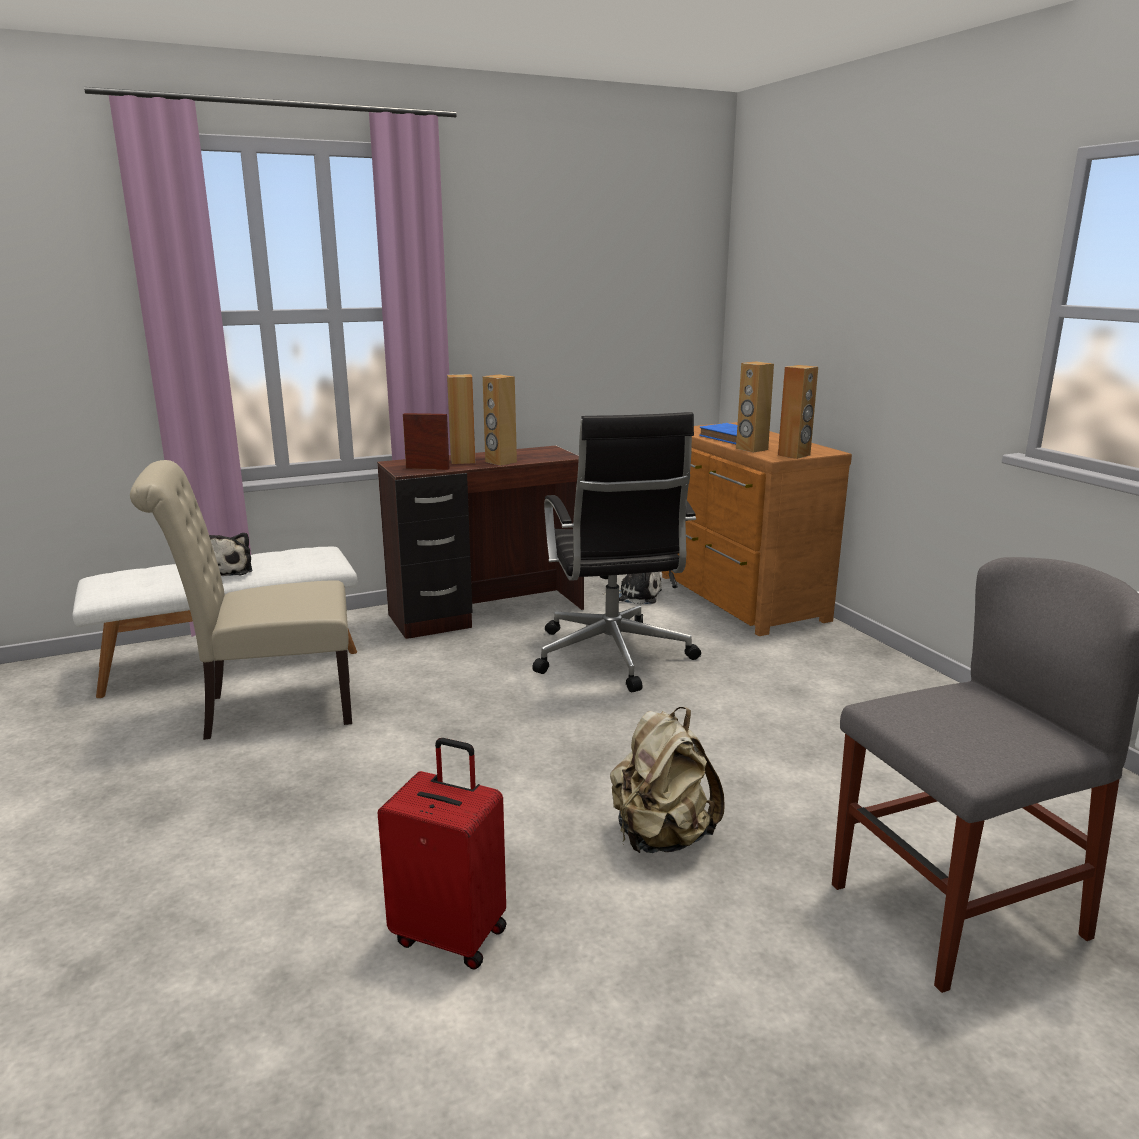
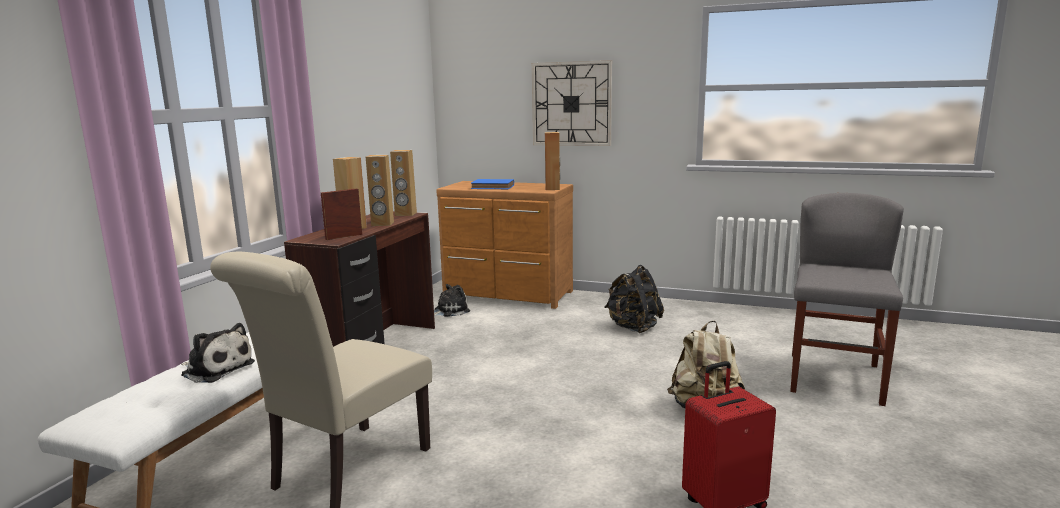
camera: 45 degrees left, 5 degrees down
(612, 657) = (506, 345): black office chair -> none
(751, 449) = (522, 190): brown speaker -> brown speaker (405, 214)
(806, 699) = (633, 327): none -> black backpack
(868, 322) = (571, 104): none -> wall clock

